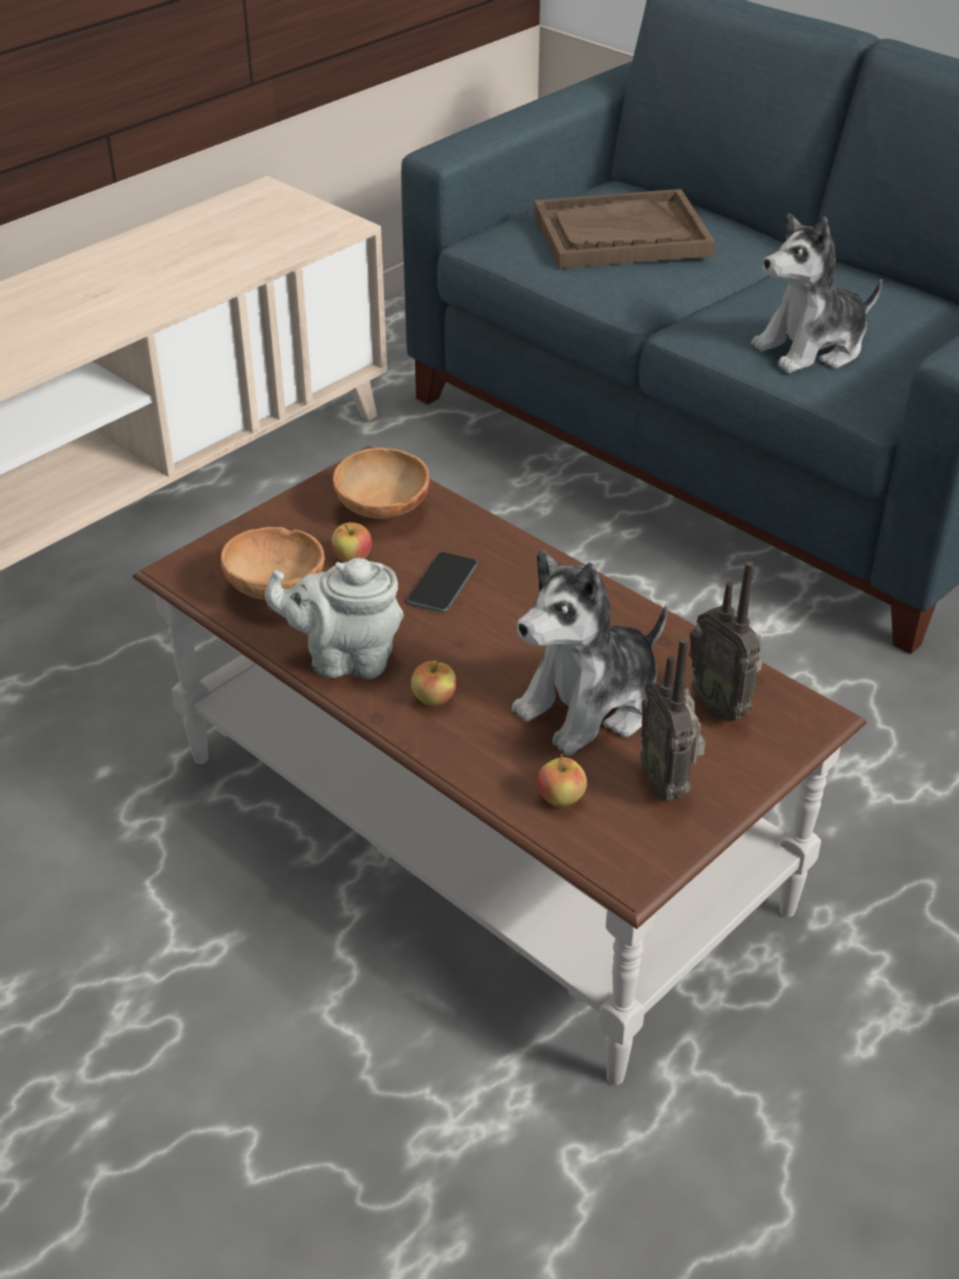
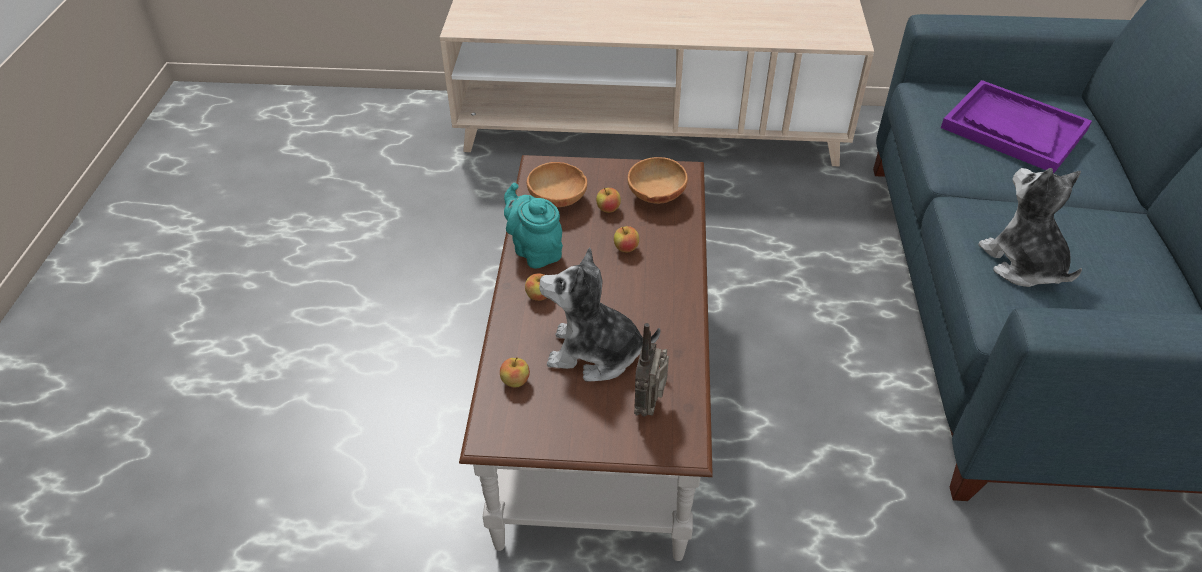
camera: 50 degrees right, 5 degrees up
(345, 659) = (535, 251): grey teapot -> turquoise teapot
(442, 583) = (626, 248): phone -> apple
(621, 235) = (1013, 129): brown tray -> purple tray
(667, 783) = (567, 416): radio -> none
(811, 348) = (1022, 264): plush toy -> plush toy turned 45 degrees clockwise

